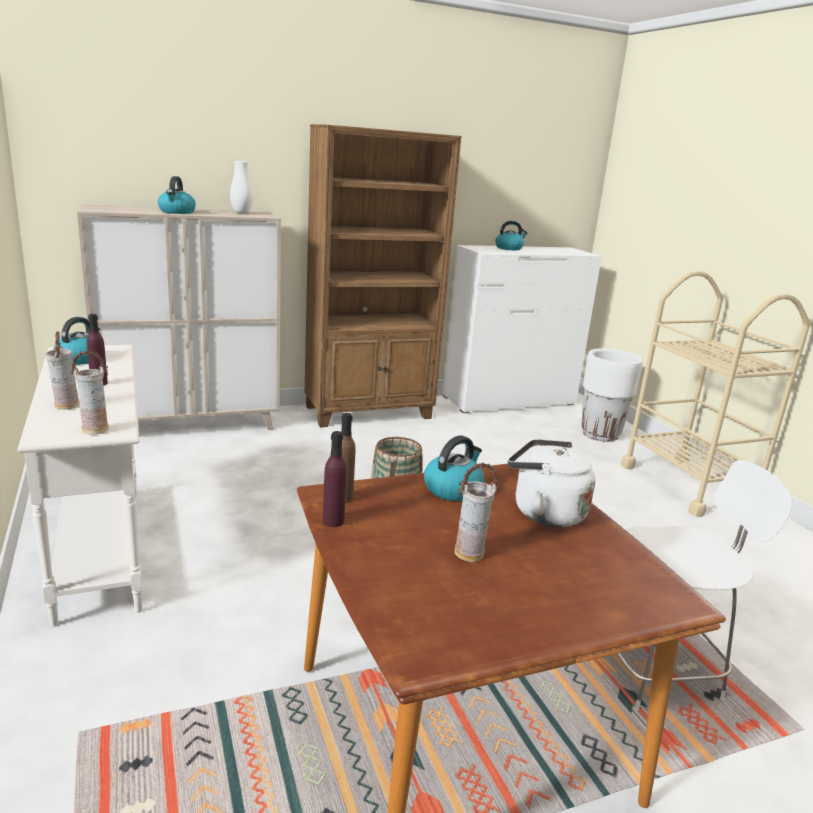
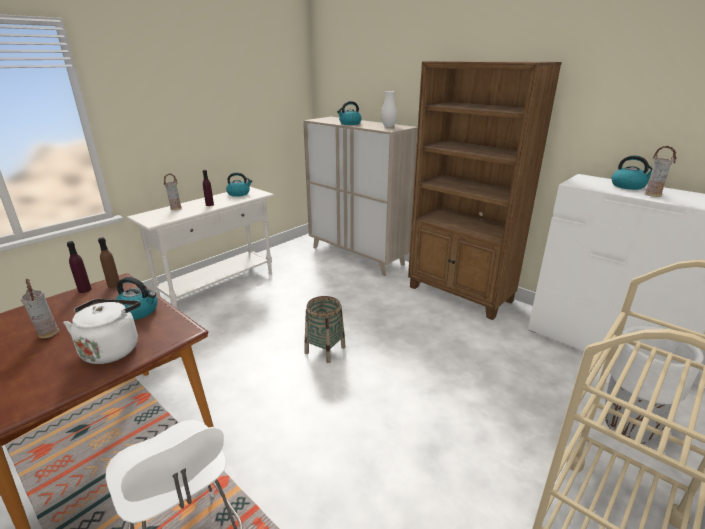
camera: 65 degrees right, 5 degrees up
(95, 430) = (151, 220): vase -> vase (652, 195)

